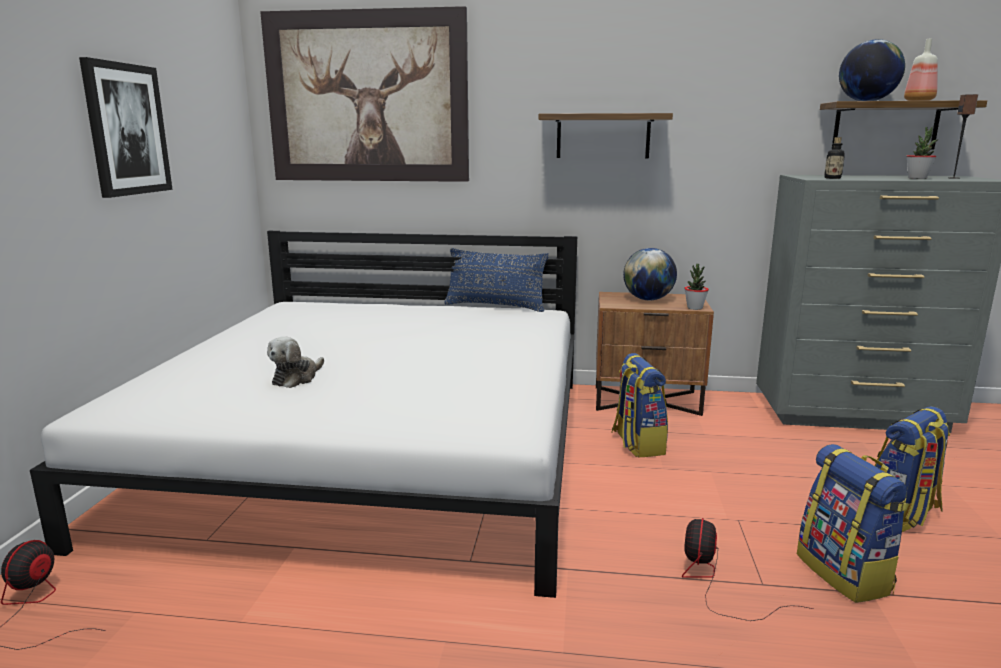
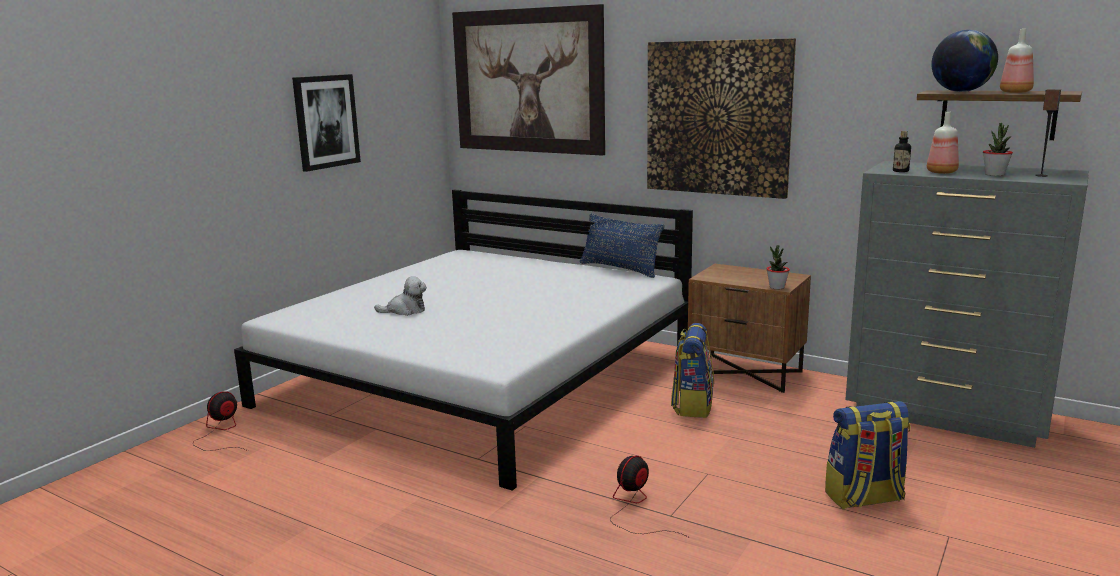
camera: 25 degrees right, 0 degrees up
(296, 378) = (405, 311): plush toy -> plush toy turned 150 degrees counterclockwise
(603, 136) = (717, 118): shelf -> picture
(648, 299) = (747, 275): globe -> none
(845, 574) = (747, 524): backpack -> none
(868, 178) = (940, 172): none -> bottle

